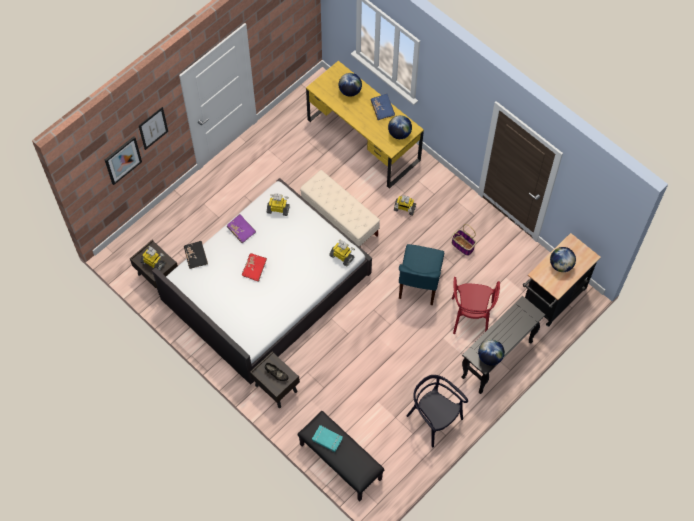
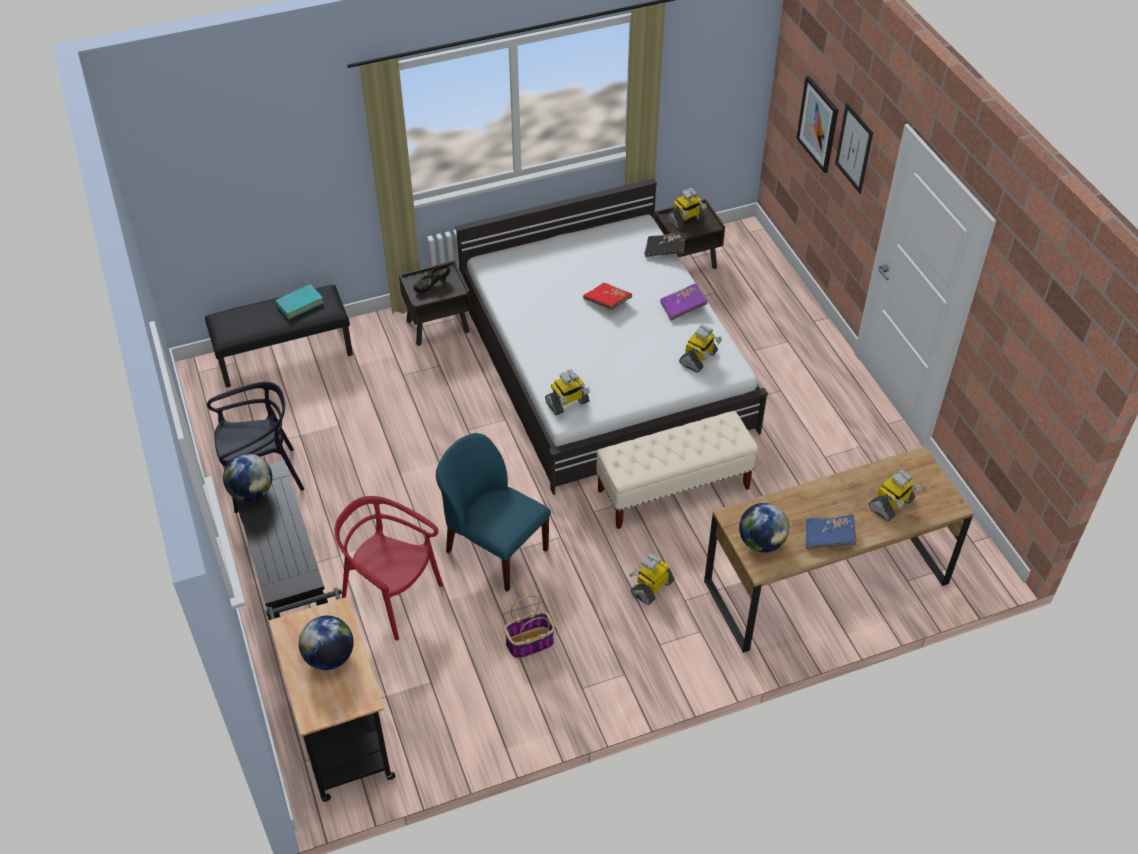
camera: 115 degrees right, 15 degrees down
(350, 91) = (891, 504): globe -> toy robot
(363, 140) = (826, 582): yellow desk -> brown desk

